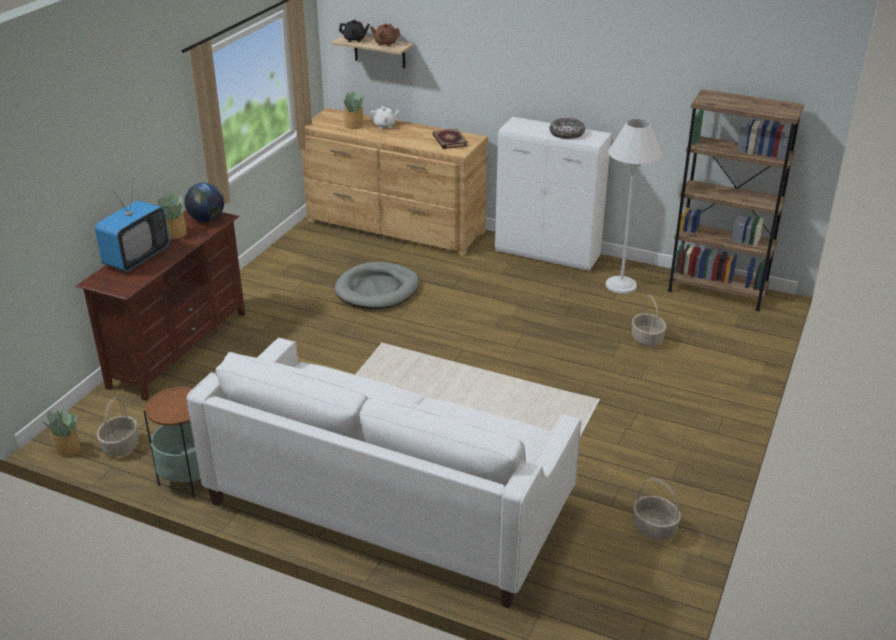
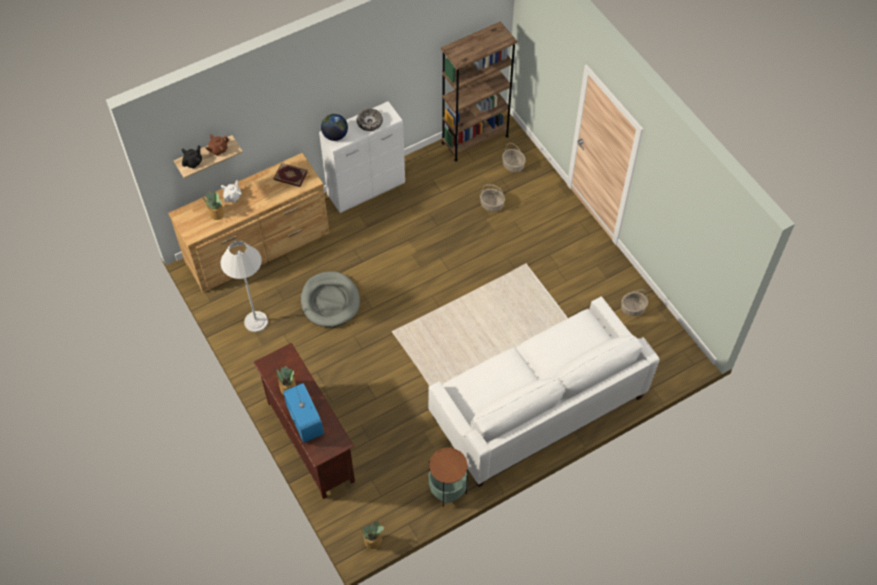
camera: 55 degrees left, 25 degrees up
(120, 445) = (391, 512): basket -> basket (513, 165)
(207, 219) = (282, 362): globe -> globe (335, 135)
(621, 285) = (431, 178): white floor lamp -> white floor lamp (256, 321)

